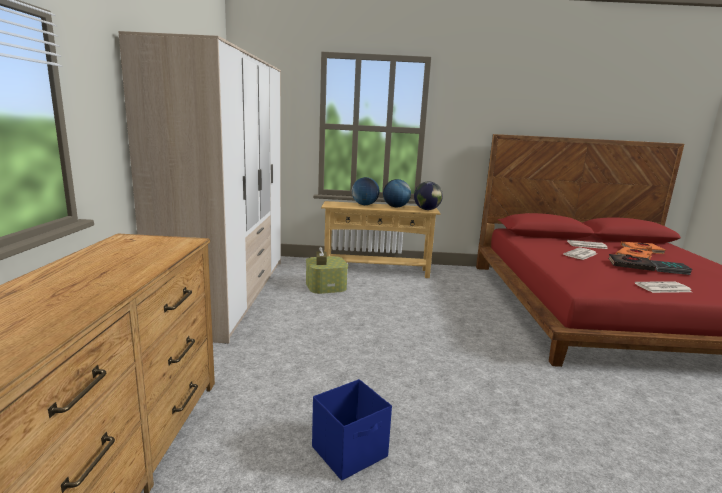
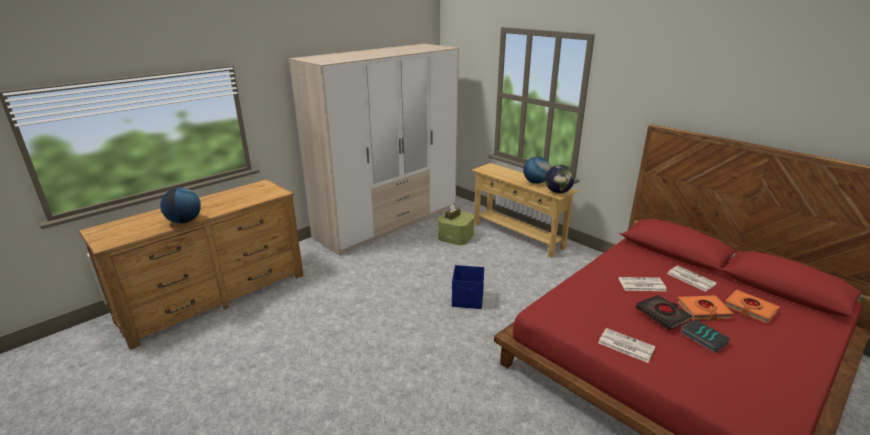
camera: 45 degrees right, 10 degrees up
(350, 452) = (303, 337): blue storage box -> blue storage box (468, 300)
(364, 205) = (513, 174): globe -> globe (184, 221)

